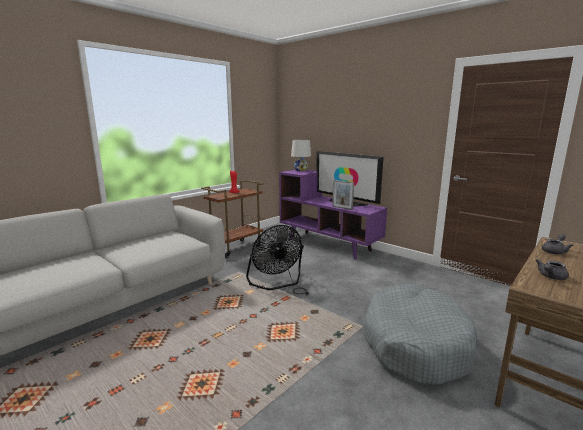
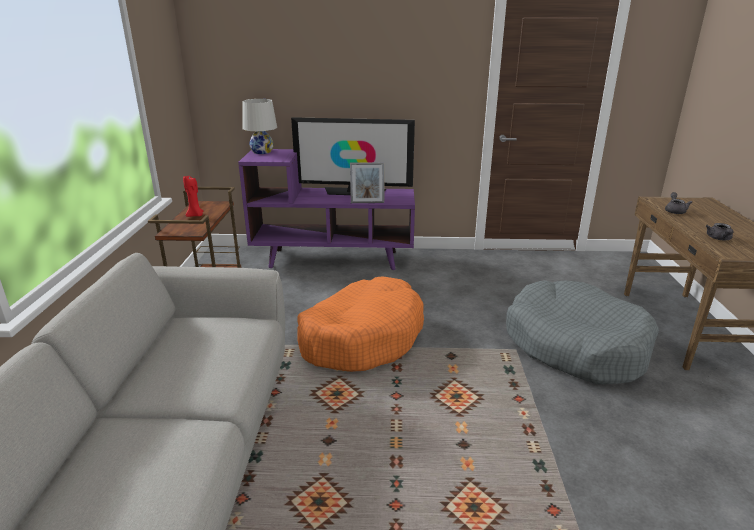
camera: 40 degrees left, 10 degrees up
(282, 284) = (362, 337): black fan -> orange dog bed

